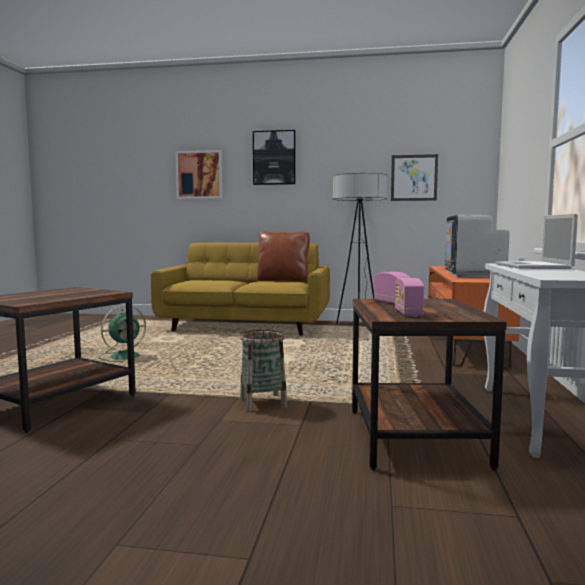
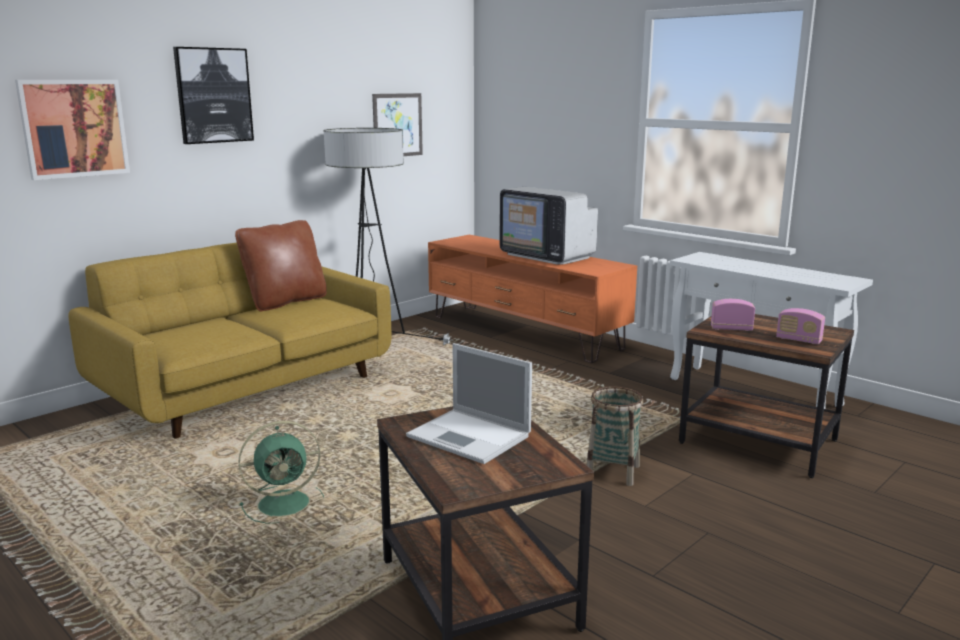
camera: 55 degrees left, 10 degrees up
(126, 356) = (286, 503): green fan -> green fan turned 75 degrees clockwise
(533, 266) = (728, 262): laptop -> laptop (471, 437)

